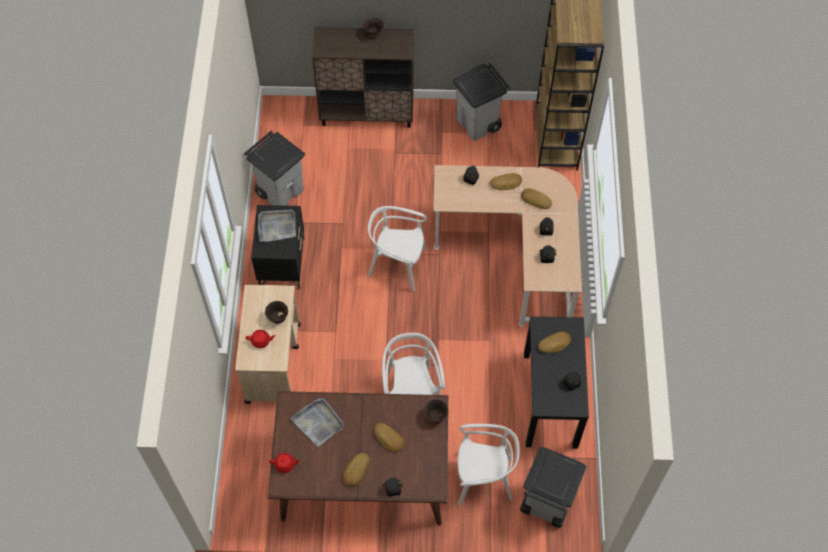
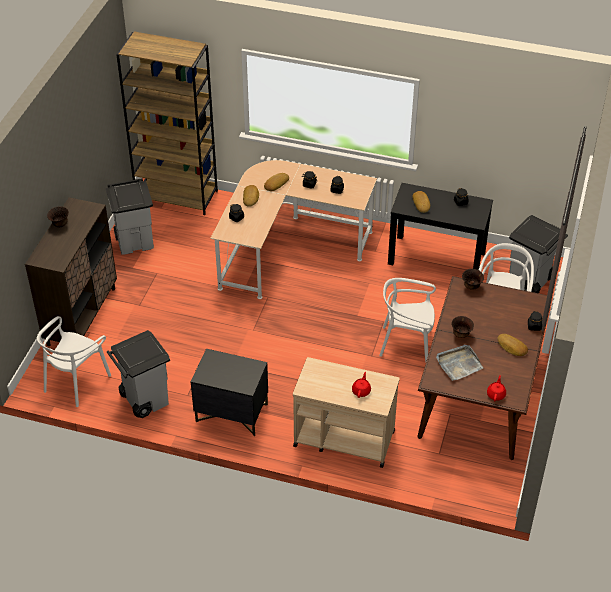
camera: 75 degrees left, 15 degrees down
(277, 226) = (223, 370): grey tray -> none
(278, 318) = (340, 374): brown bowl -> brown bowl (461, 334)
(389, 439) = (486, 320): bread -> none
(397, 265) = (268, 327): white chair -> white chair (76, 382)

